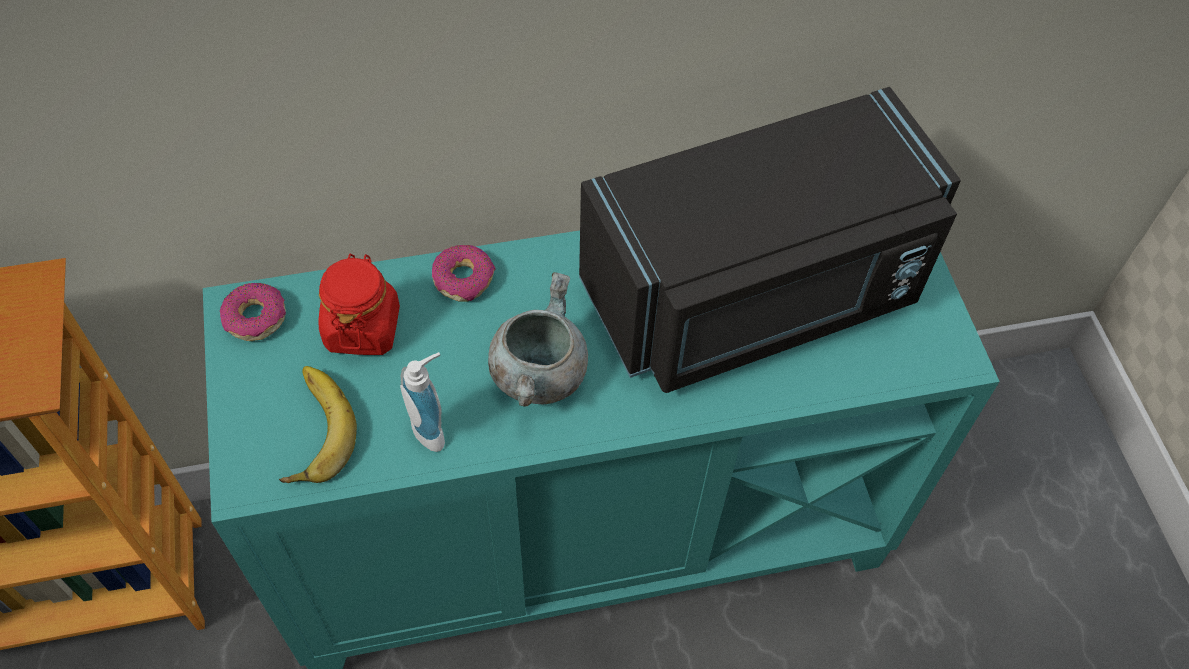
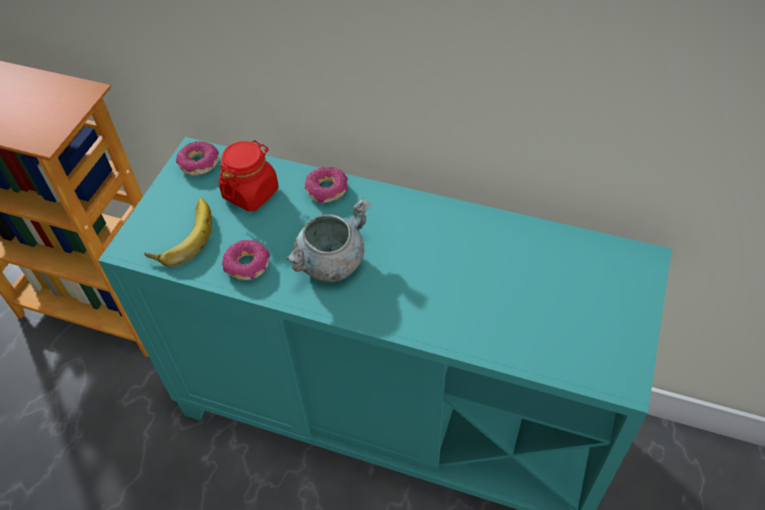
camera: 35 degrees right, 5 degrees down
(433, 428) = (247, 265): soap dispenser -> donut
(756, 297) = (504, 277): black microwave -> none

